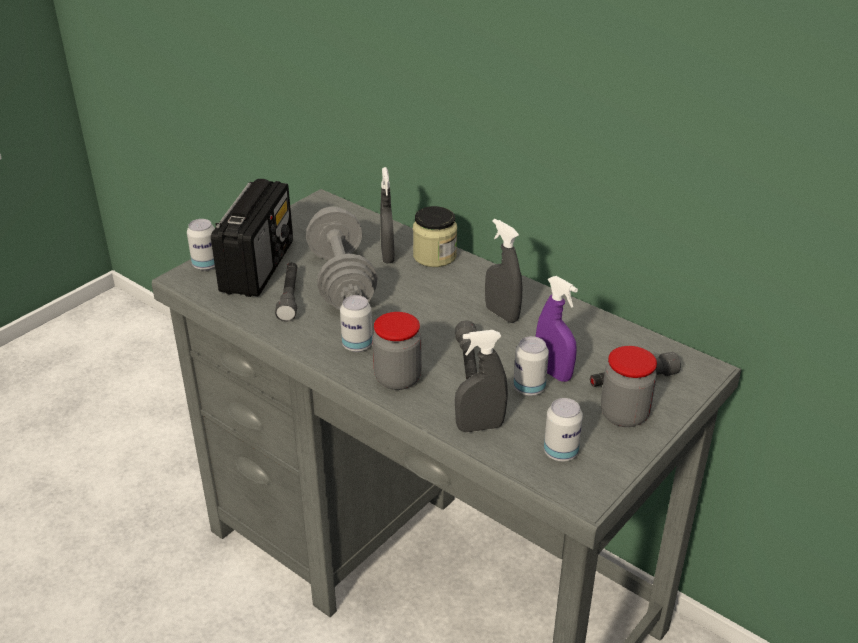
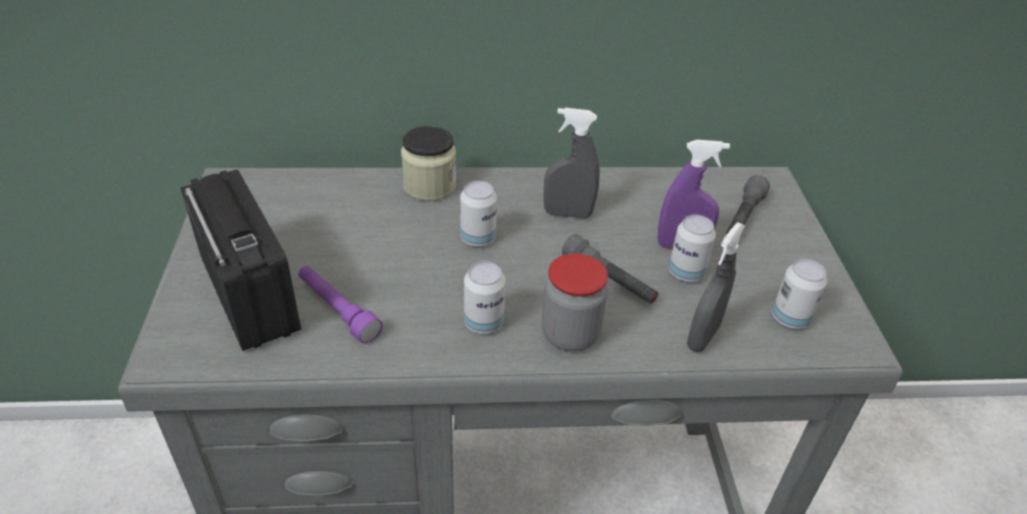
camera: 45 degrees left, 5 degrees up
(206, 265) = (176, 327): can -> can (477, 238)
(289, 297) = (338, 310): grey flashlight -> purple flashlight
(342, 281) = (371, 260): grey dumbbell -> none
(387, 255) = (382, 208): grey spray bottle -> none
(624, 415) = (780, 253): jar -> none

